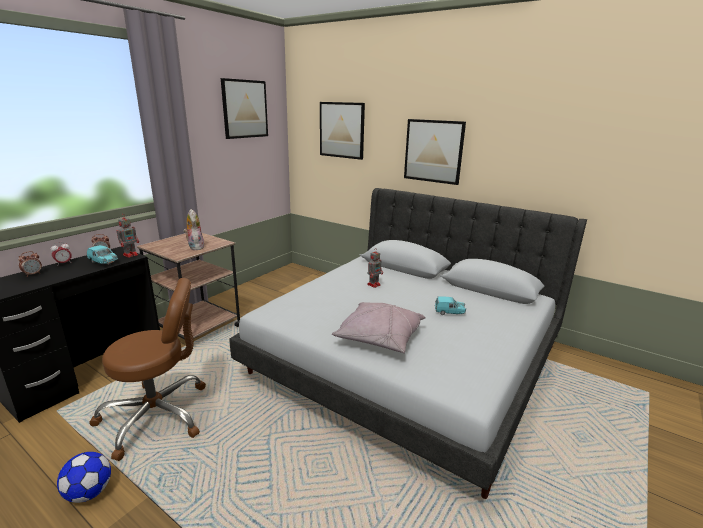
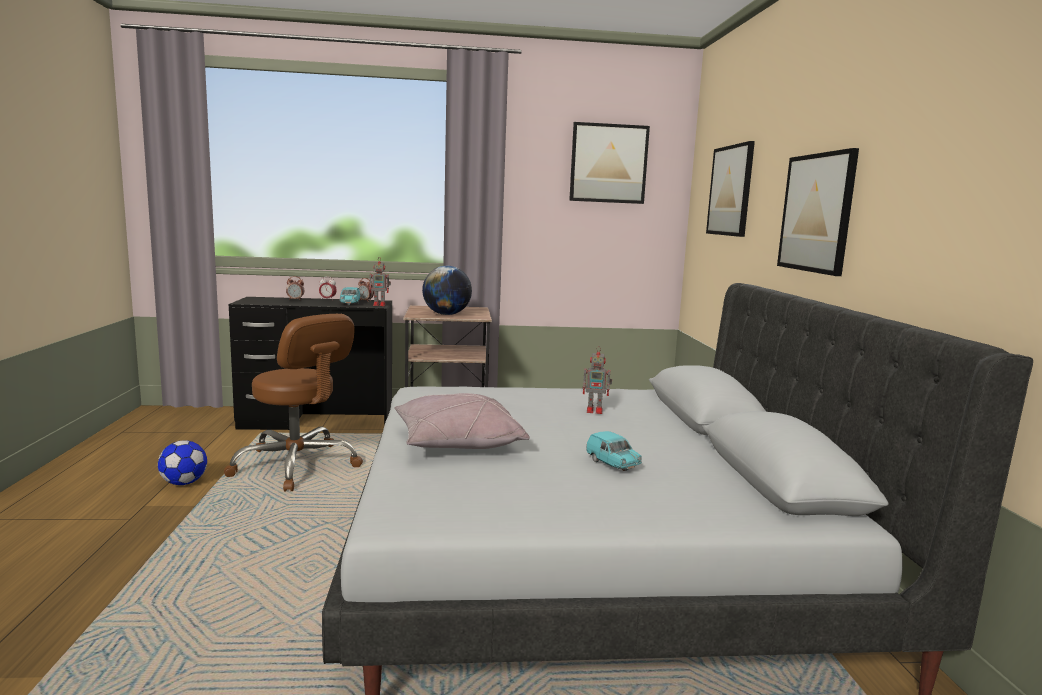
camera: 50 degrees right, 10 degrees down
(195, 247) = (447, 314): plush toy -> globe

